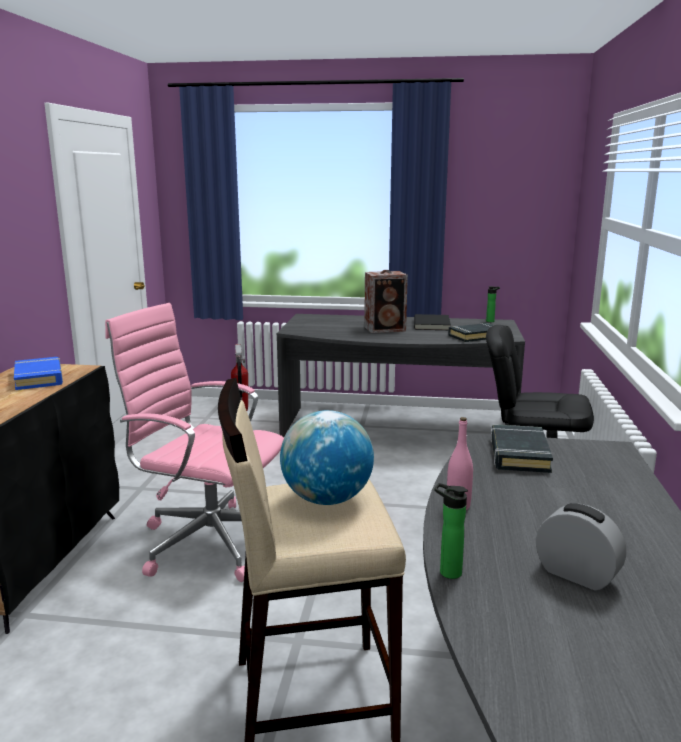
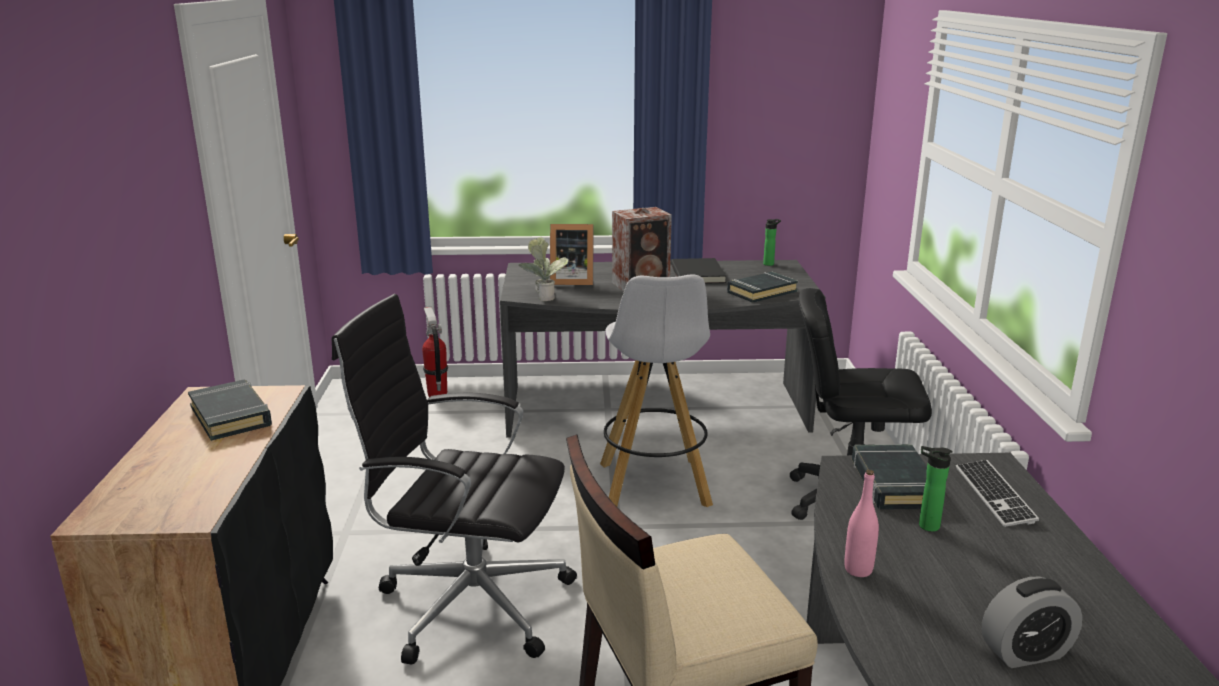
camera: 10 degrees left, 5 degrees up
(39, 378) = (231, 416): blue book -> black book
(209, 541) = (469, 602): pink office chair -> black office chair
(309, 332) = (543, 297): none -> potted plant
(327, 499) = (701, 575): globe -> none
(334, 324) = (570, 281): none -> picture frame
(377, 477) = (654, 486): none -> white stool
(447, 572) = (887, 666): bottle -> bottle (925, 525)
(576, 574) = (1025, 653): alarm clock -> alarm clock turned 135 degrees clockwise
(602, 467) = (994, 495): none -> keyboard

